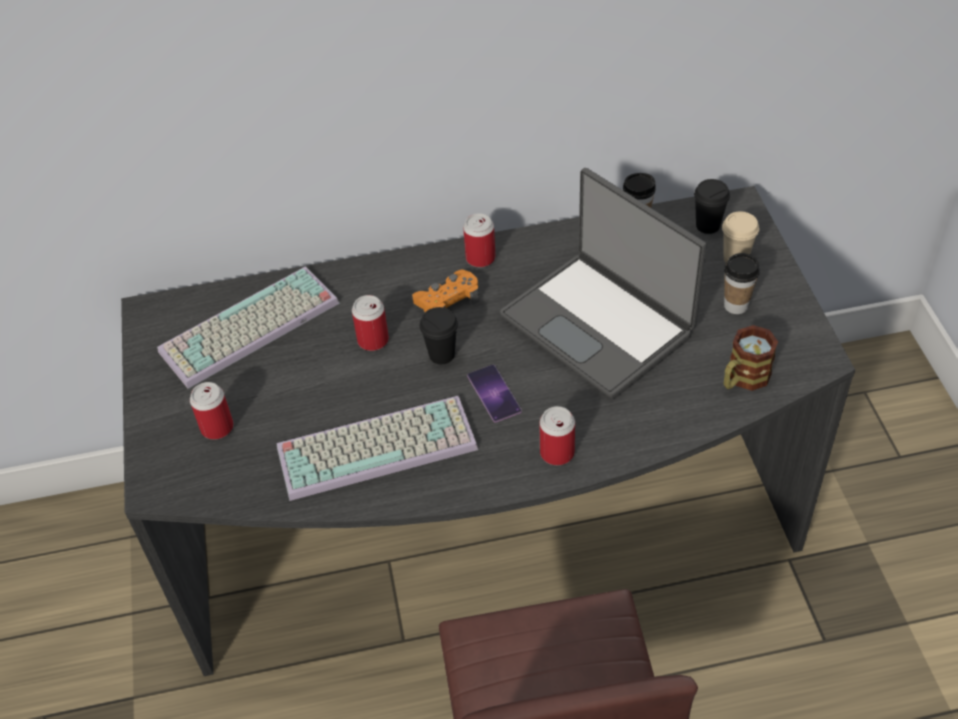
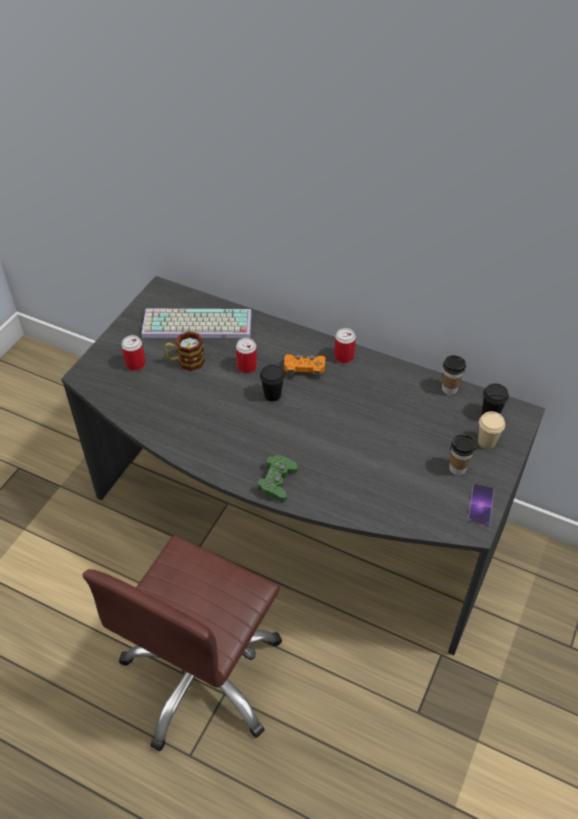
camera: 35 degrees right, 0 degrees up
(378, 445) = (197, 420): keyboard -> none
(494, 393) = (277, 431): phone -> phone (481, 505)
(557, 453) = (277, 482): can -> green game controller
(599, 324) = (369, 430): laptop -> none
(743, 379) = (417, 510): mug -> mug (185, 362)

